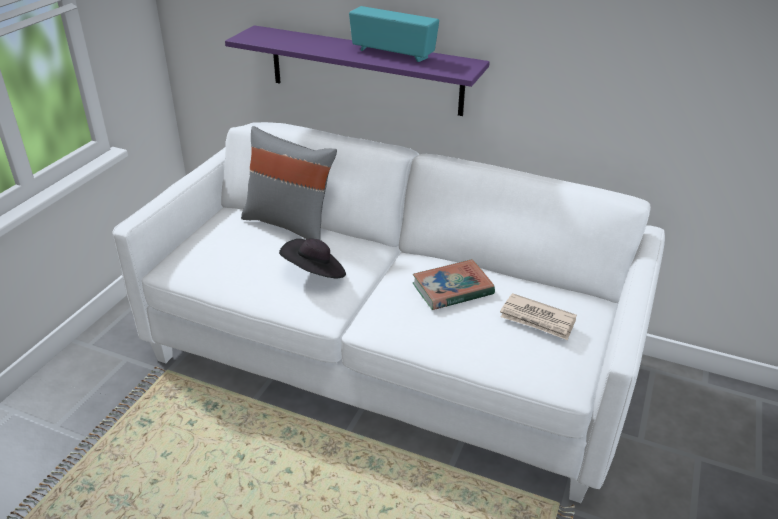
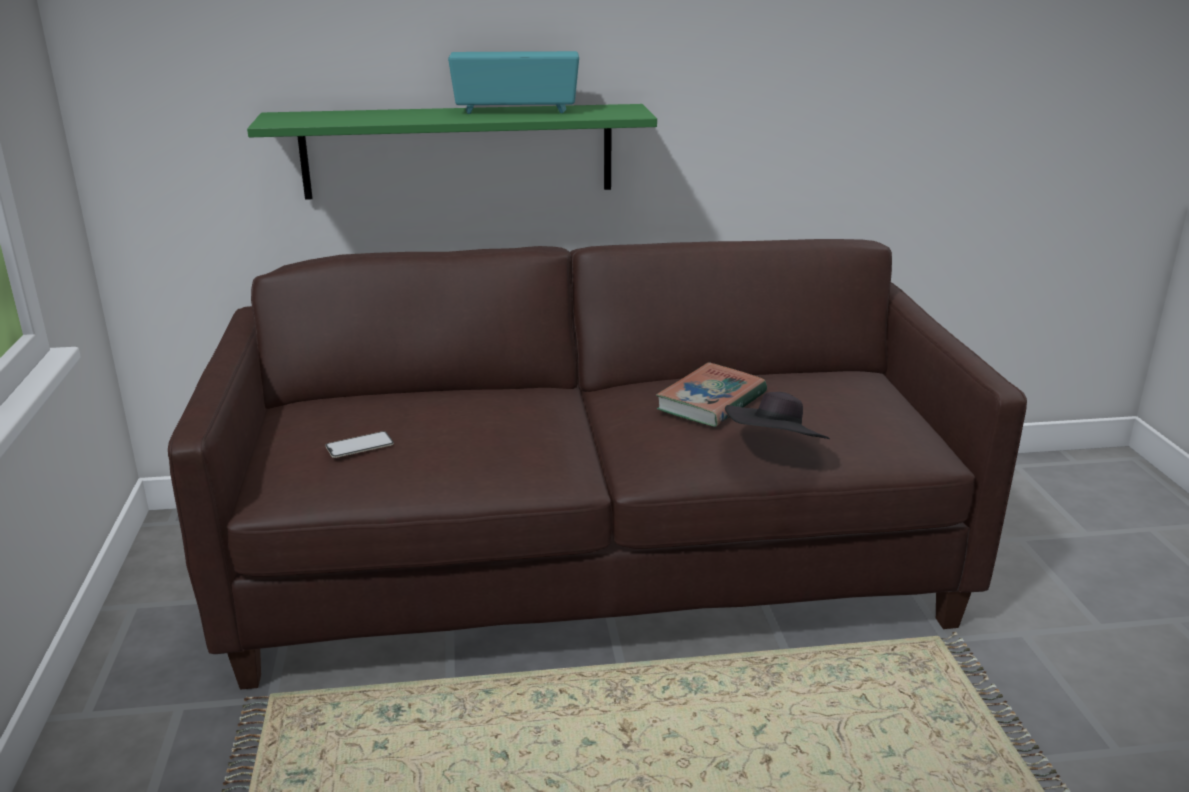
camera: 30 degrees left, 10 degrees down
(230, 251) = (359, 445): none -> phone
(290, 224) = (410, 395): grey pillow -> none
(315, 273) = (514, 436): black hat -> black hat (775, 449)
(365, 70) = (458, 151): purple shelf -> green shelf
(389, 360) = (595, 566): white sofa -> brown sofa
(537, 319) = (840, 402): newspaper -> none

